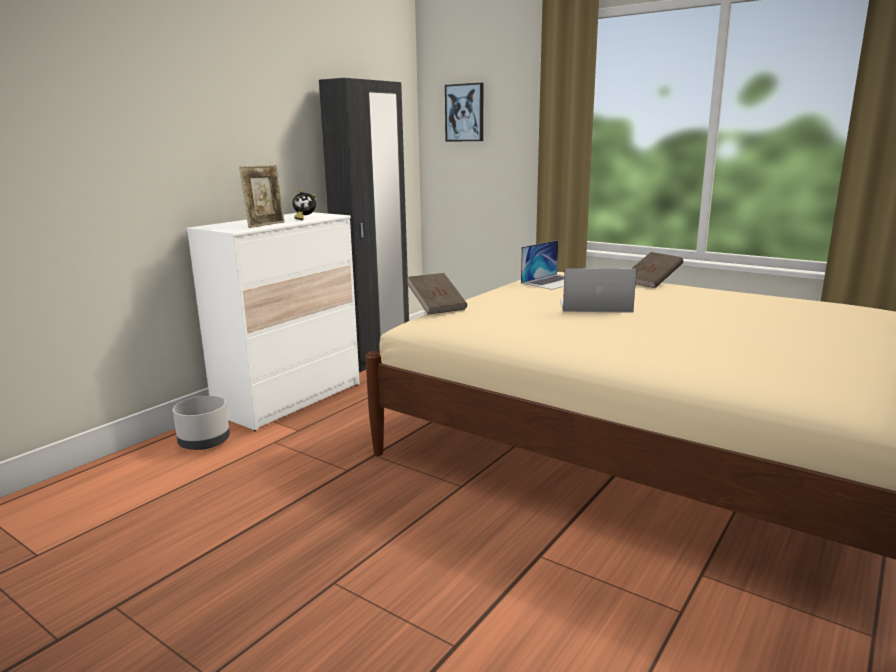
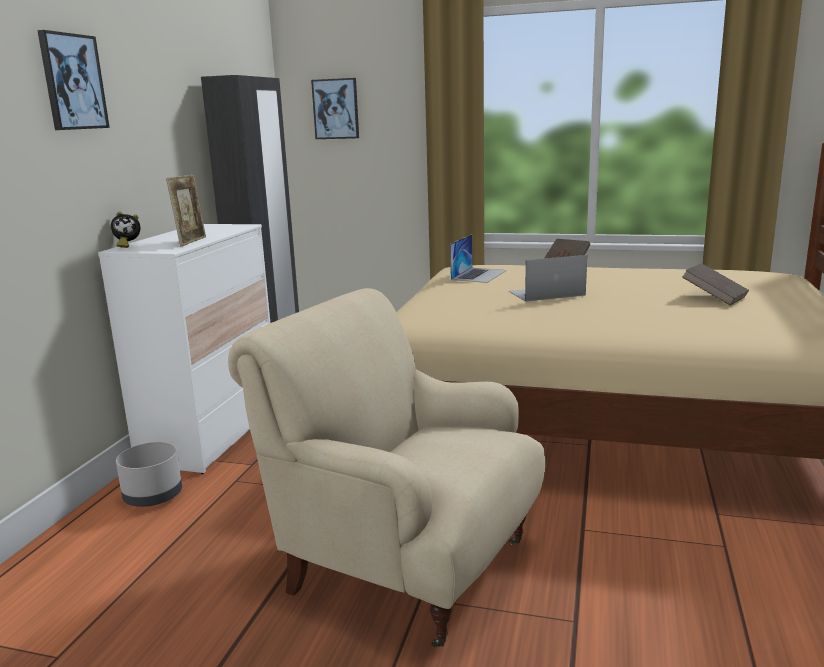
camera: 20 degrees left, 0 degrees up
(171, 81) = (72, 82): none -> picture
(304, 219) = (219, 231): alarm clock -> alarm clock (127, 245)
(346, 548) = (405, 565): none -> beige armchair
(437, 307) = (400, 311): brown book -> brown book (714, 297)

